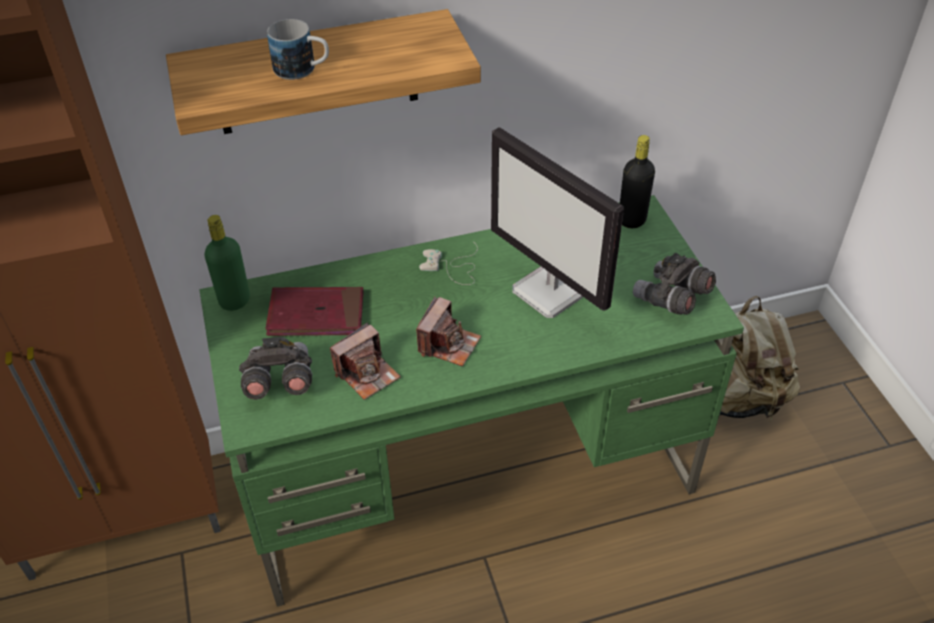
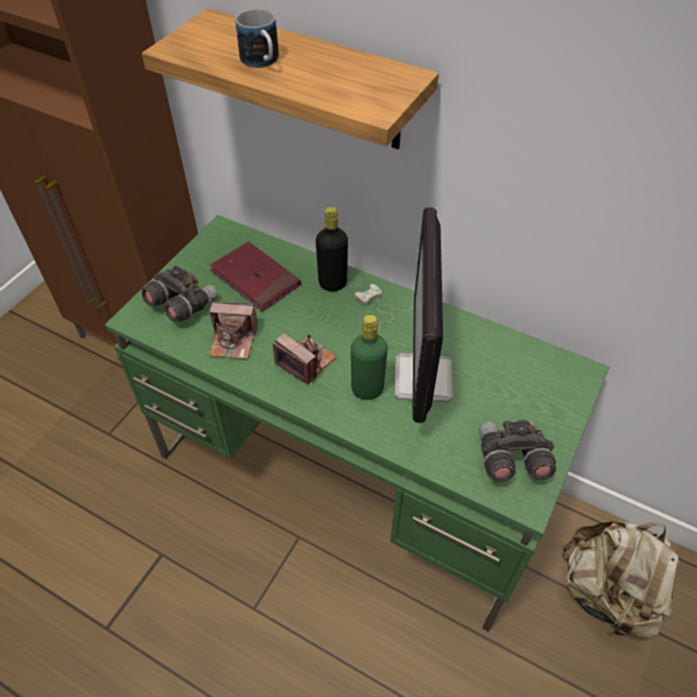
camera: 45 degrees right, 5 degrees up
(234, 300) = (225, 235): green bottle -> green bottle (367, 389)
(448, 344) = (306, 361): camera -> camera turned 120 degrees counterclockwise
(632, 220) = (561, 373): black bottle -> black bottle (332, 283)

